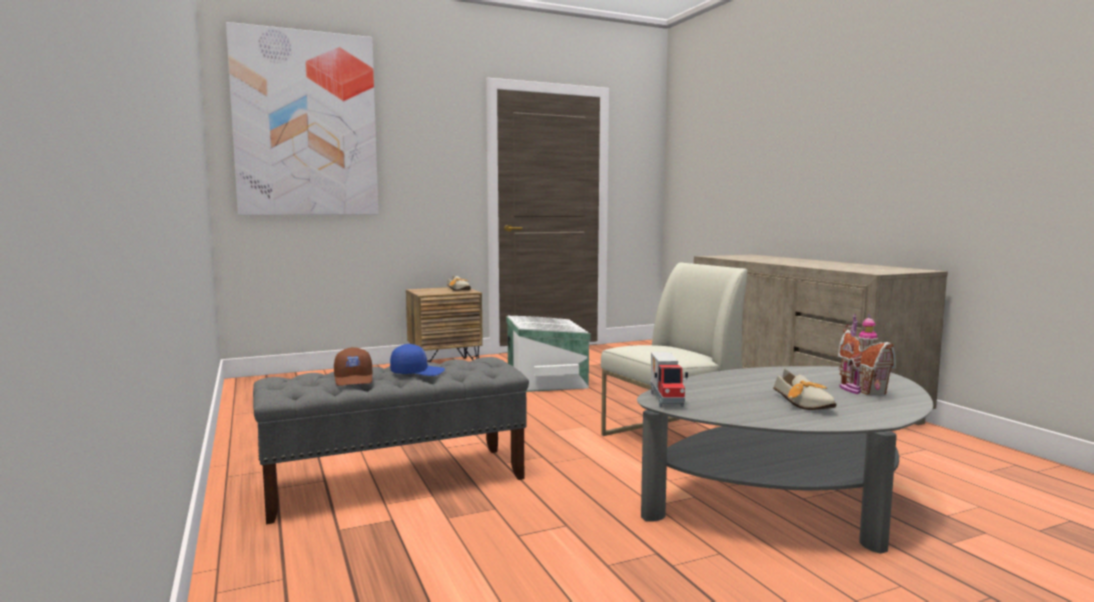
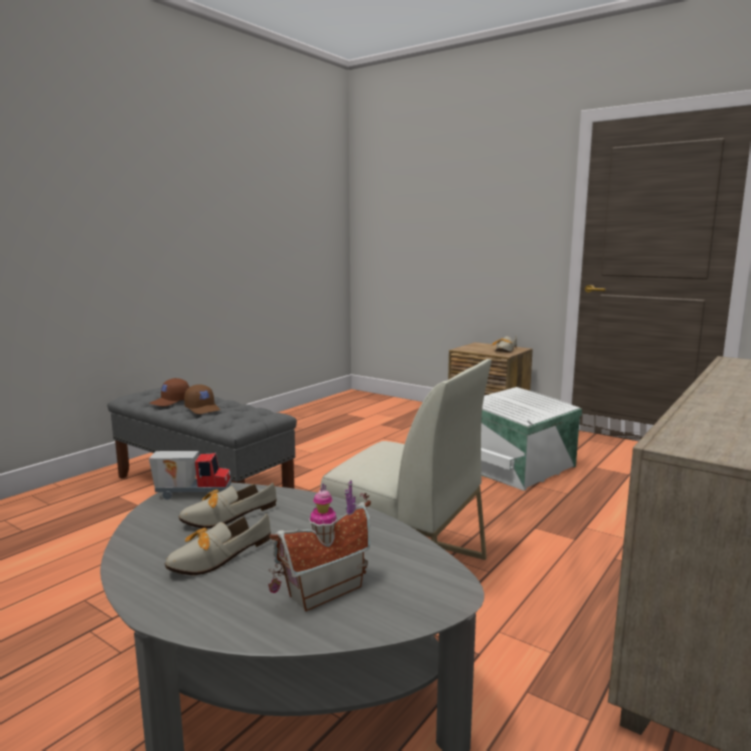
camera: 60 degrees right, 5 degrees up
(306, 124) = (410, 187): picture -> none
(417, 372) = (203, 409): blue cap -> brown cap
(668, 399) = (193, 493): toy truck -> toy truck turned 150 degrees counterclockwise
(729, 396) = (222, 517): none -> shoe

